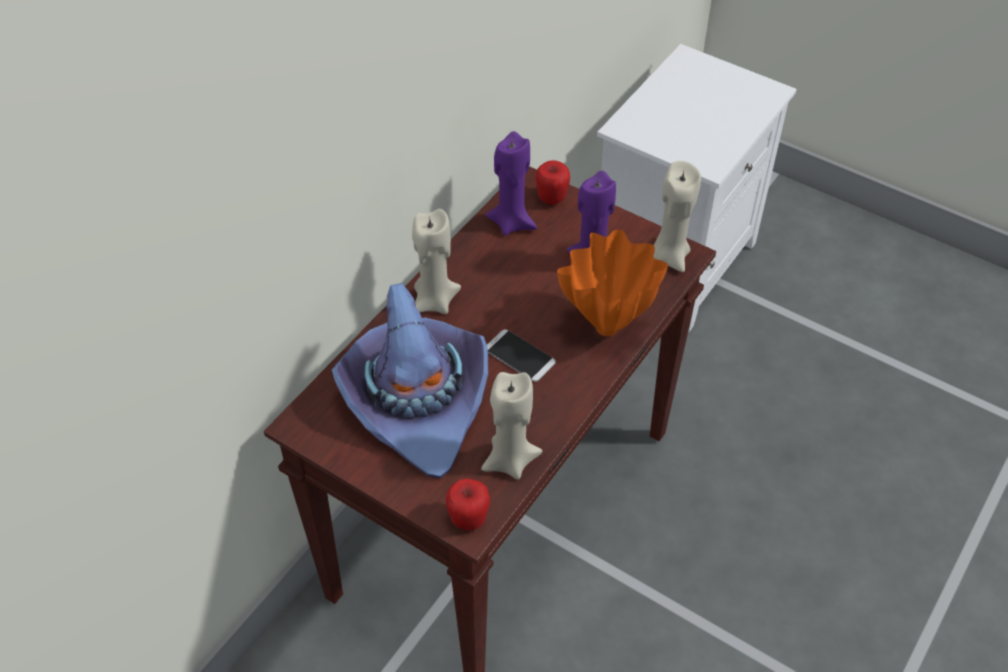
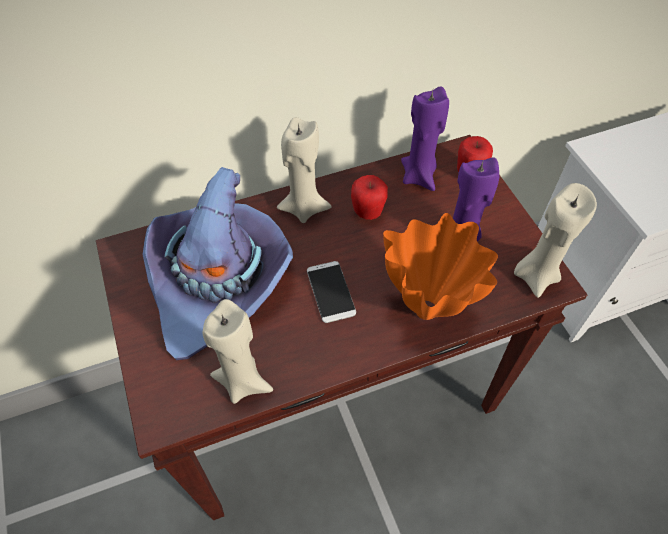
camera: 35 degrees right, 5 degrees up
(468, 519) = (165, 413): apple -> apple (368, 212)

